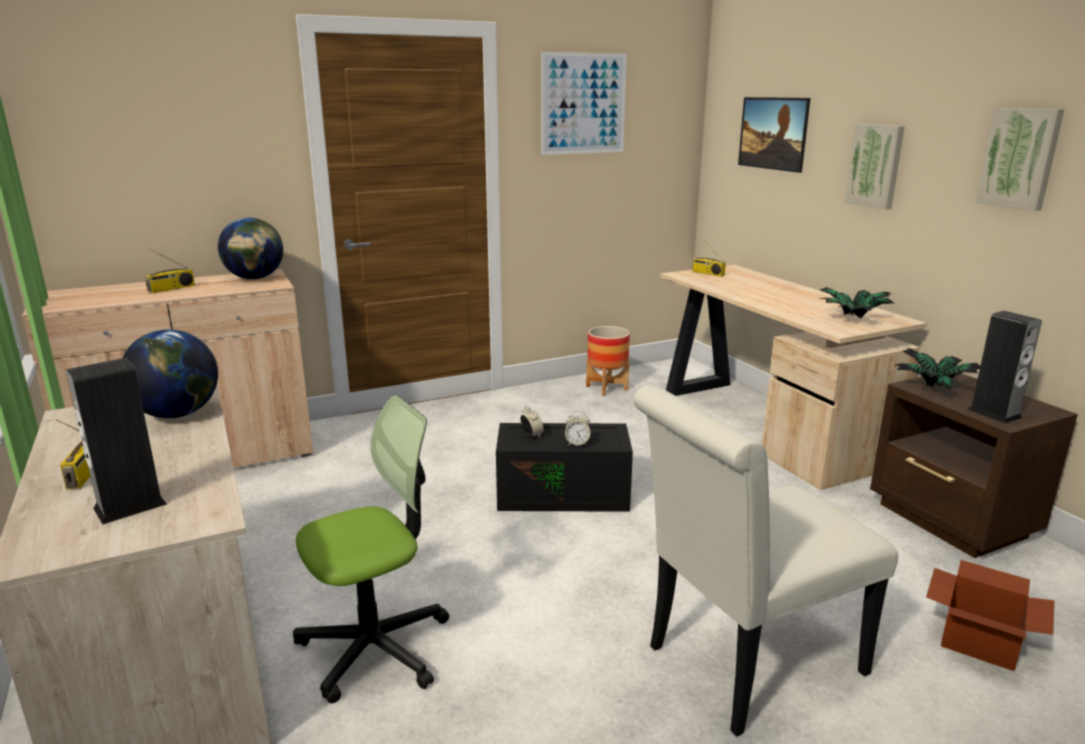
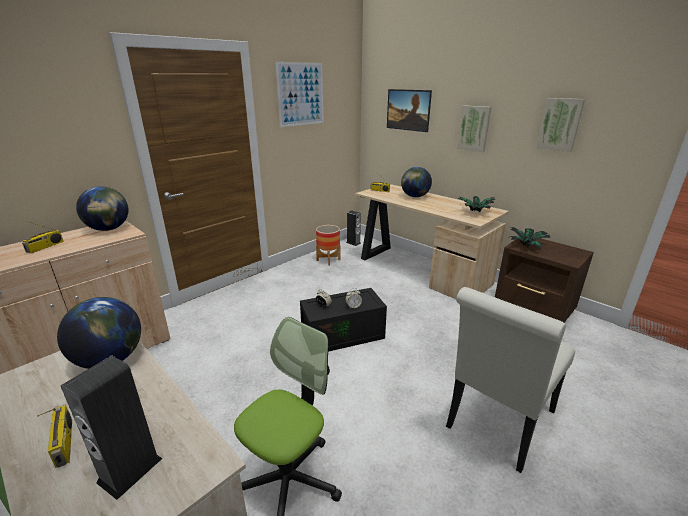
camera: 20 degrees left, 5 degrees up
(762, 287) = (414, 196): none -> globe
(981, 639) = (585, 375): cardboard box -> none
(994, 413) = (562, 257): speaker -> speaker (353, 243)

